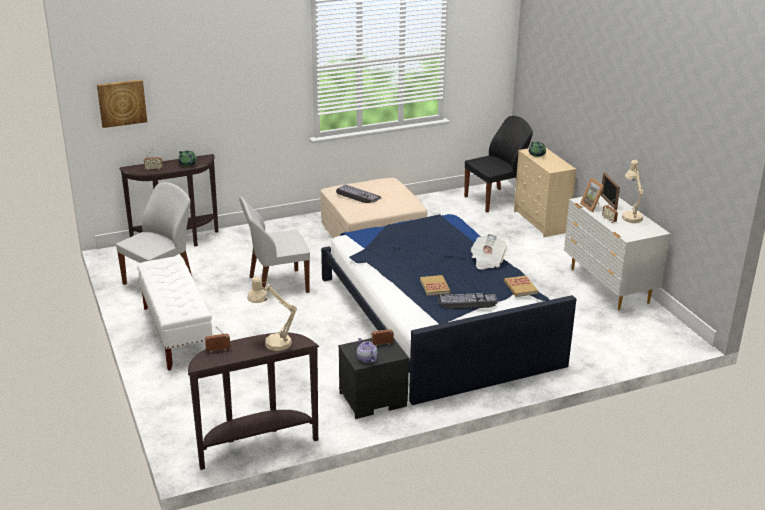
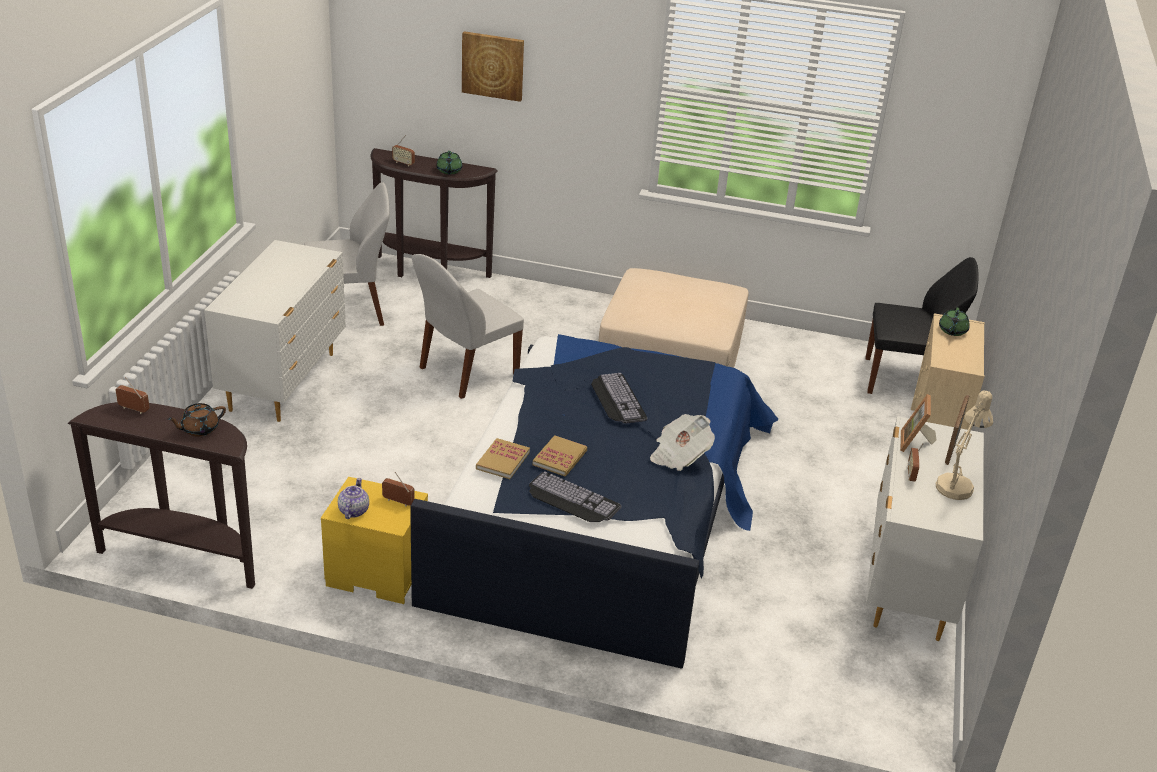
camera: 35 degrees right, 5 degrees up
(122, 103) = (386, 63): picture -> picture (493, 65)
(177, 334) = (285, 381): white bench -> white dresser
(272, 342) = (199, 429): beige table lamp -> brown teapot
(276, 285) = (466, 372): white chair -> white chair turned 60 degrees counterclockwise
(356, 195) = (653, 292): keyboard -> keyboard (616, 398)
(372, 400) = (375, 574): black nightstand -> yellow nightstand
(520, 287) = (671, 515): book -> book (502, 460)

